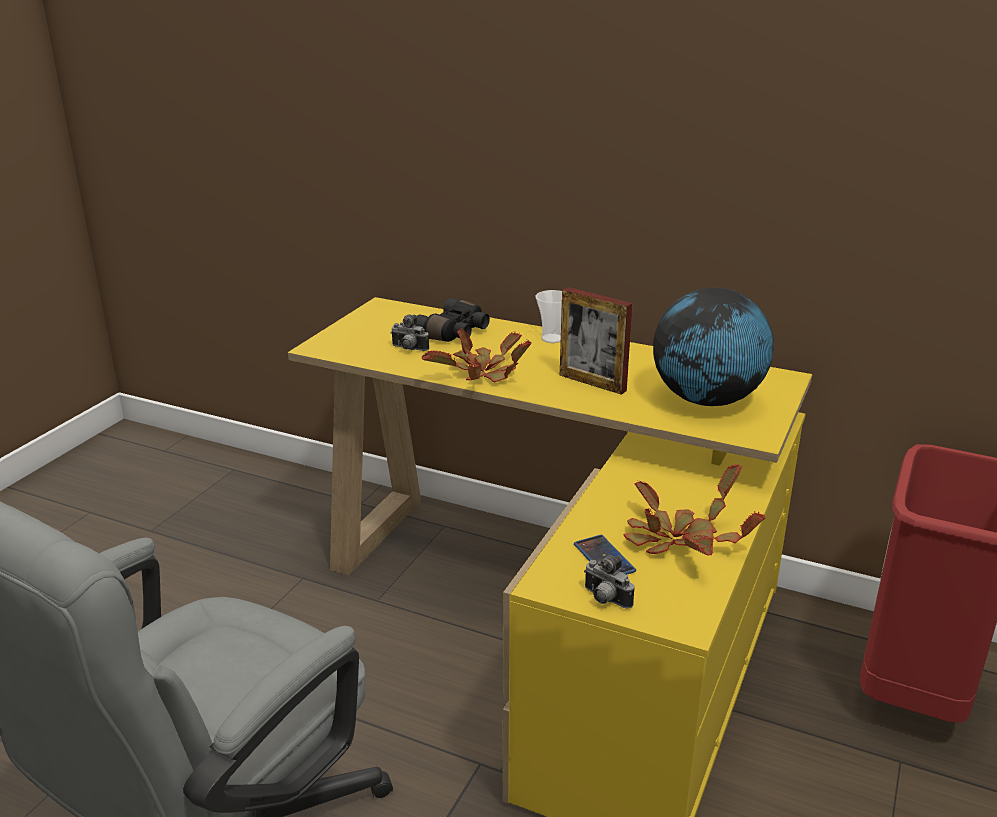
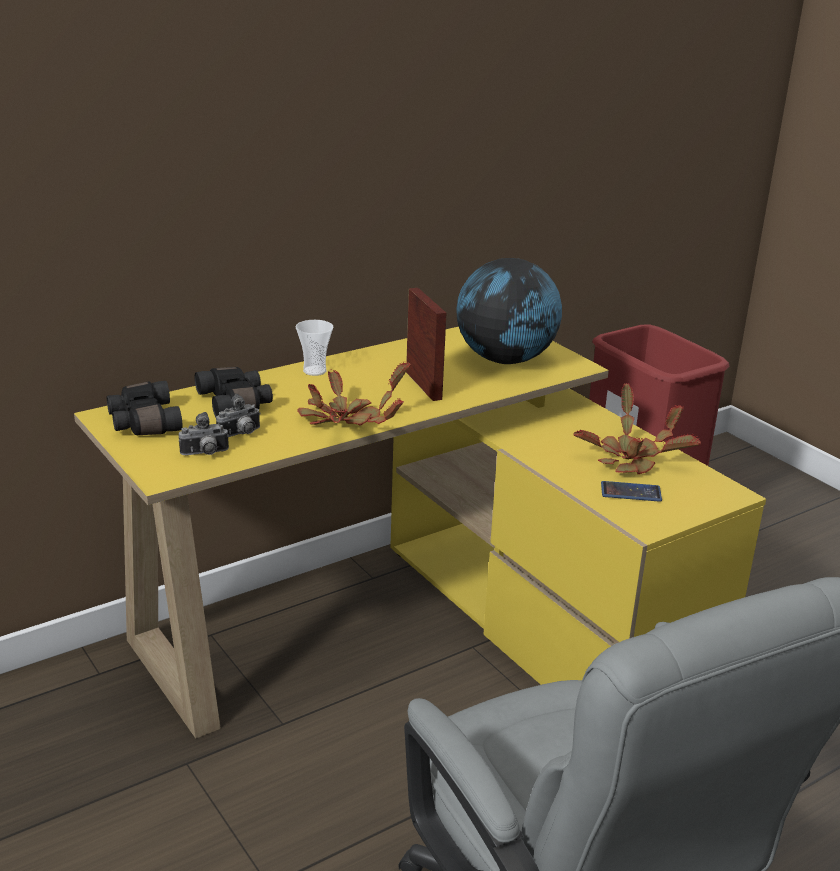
camera: 60 degrees left, 0 degrees up
(386, 317) = (143, 422): none -> black binoculars
(592, 383) = (423, 385): picture frame -> picture frame turned 90 degrees counterclockwise
(605, 599) = (684, 511): camera -> camera (205, 454)

